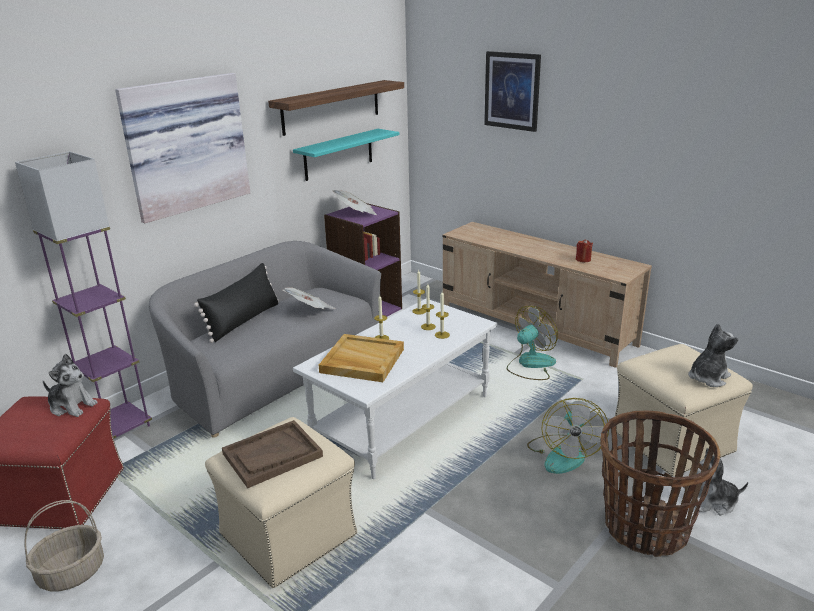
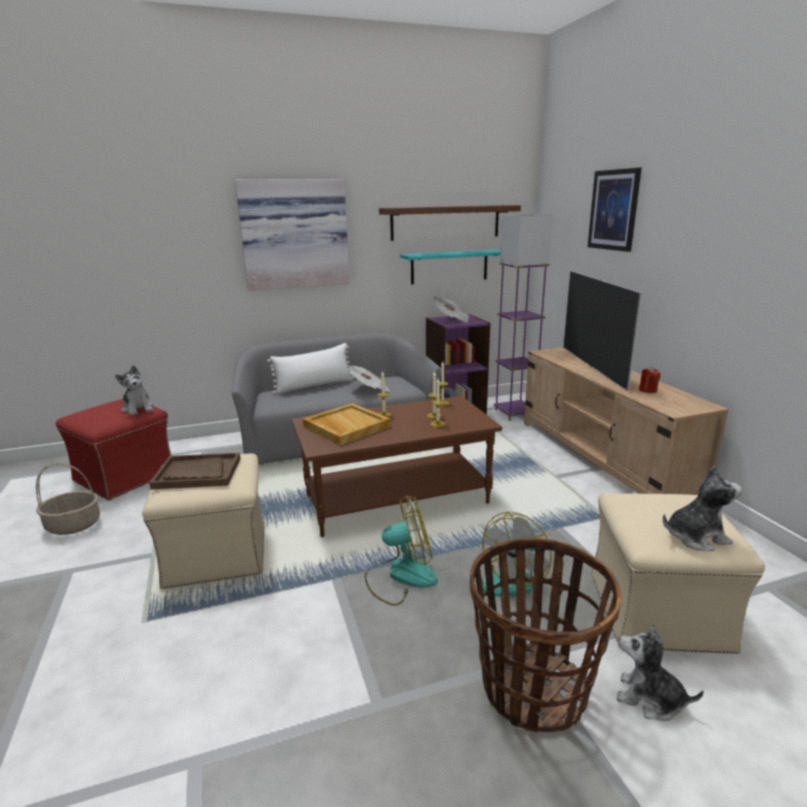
camera: 30 degrees right, 5 degrees down
(120, 427) = (204, 445): purple floor lamp -> purple floor lamp (515, 413)
(244, 321) = (314, 386): black pillow -> white pillow
(402, 418) = (396, 498): white coffee table -> brown coffee table
(516, 242) = (592, 366): none -> television
(530, 365) = (561, 489): fan -> fan (401, 576)

